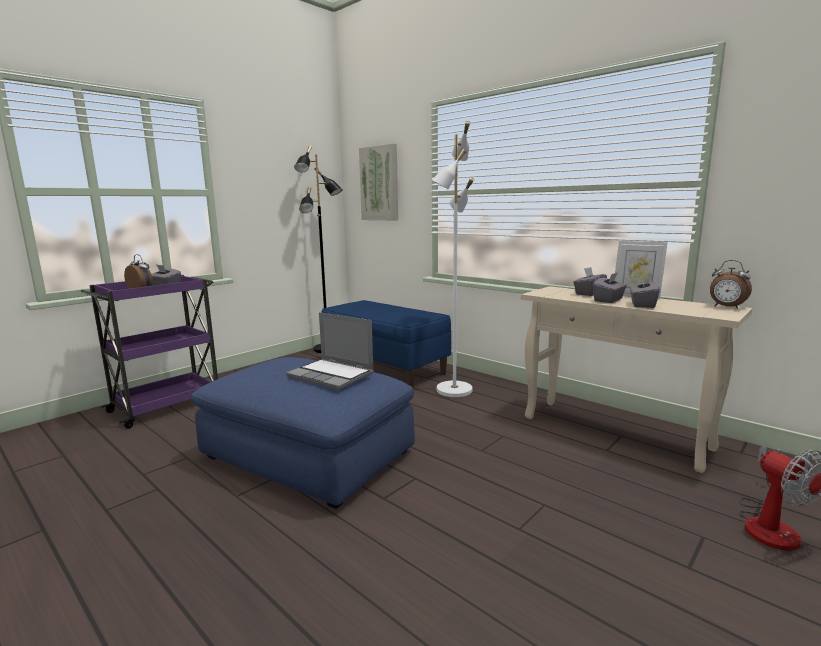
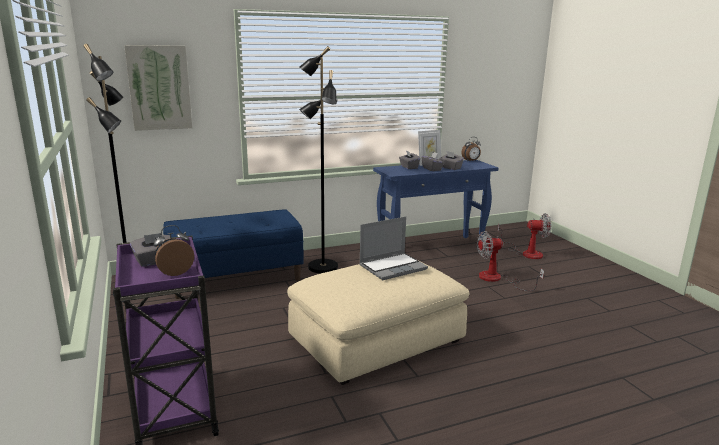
camera: 65 degrees left, 5 degrees up
(308, 454) = (376, 339): blue ottoman -> beige ottoman
(453, 390) = (322, 267): white floor lamp -> black floor lamp
(586, 509) = (497, 279): none -> fan
(615, 433) = (432, 248): beige console table -> blue console table

